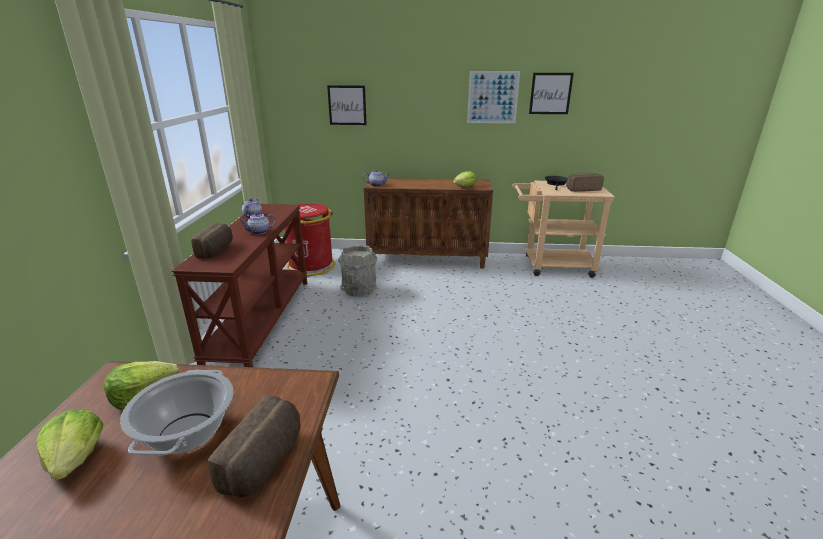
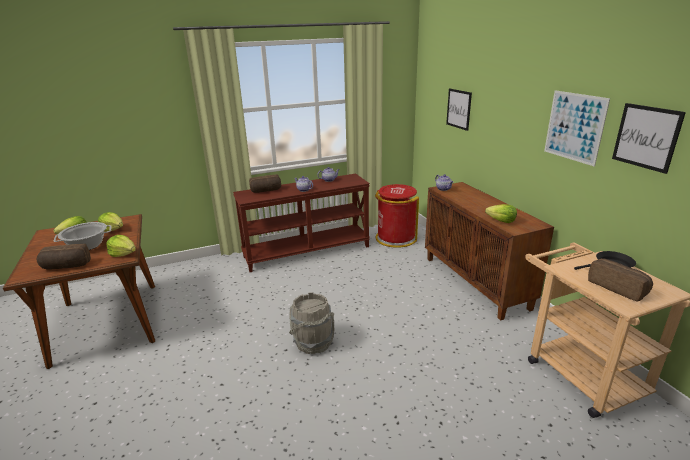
camera: 65 degrees right, 0 degrees up
(291, 383) = (123, 254): none -> lettuce
(359, 289) = (381, 269): grey bucket -> grey bucket (313, 342)

